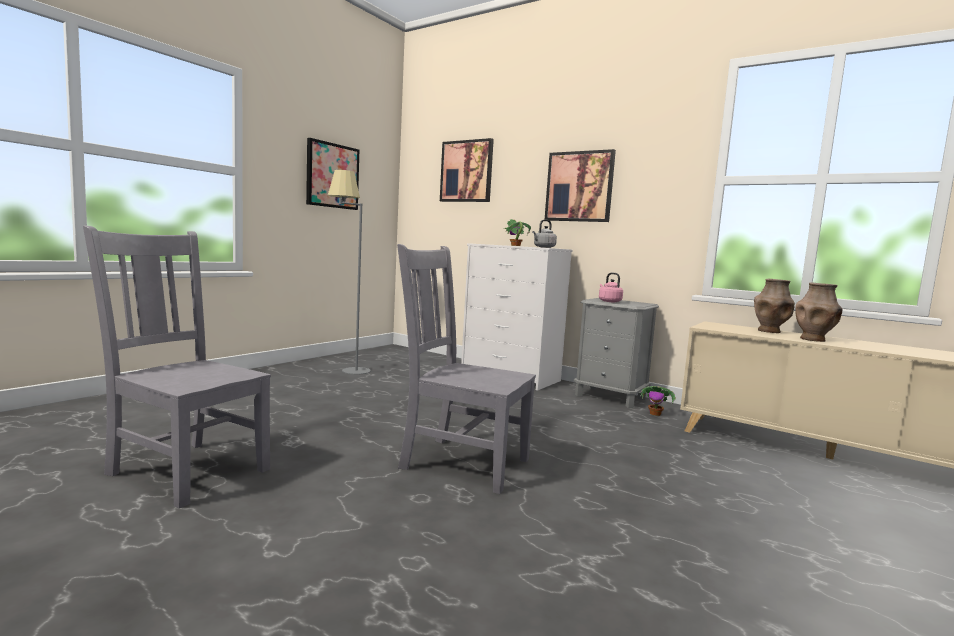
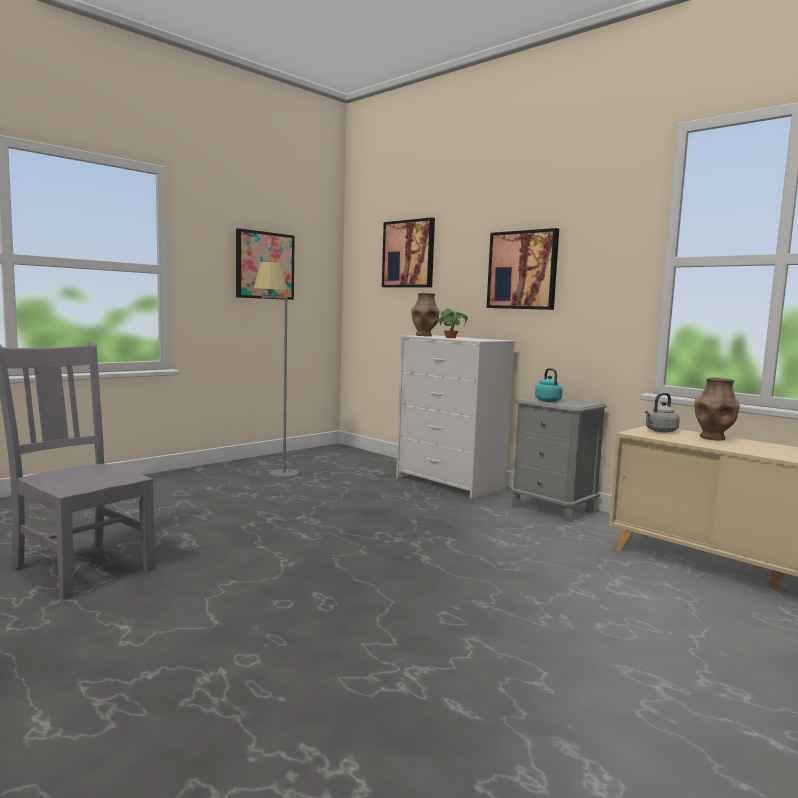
camera: 10 degrees right, 0 degrees up
(461, 462) = (342, 572): grey chair -> none
(543, 247) = (478, 340): grey kettle -> grey kettle (660, 431)
(609, 301) = (547, 400): pink kettle -> turquoise kettle
(655, 414) = (594, 529): potted plant -> none
(813, 339) = (753, 449): brown vase -> brown vase (424, 335)

